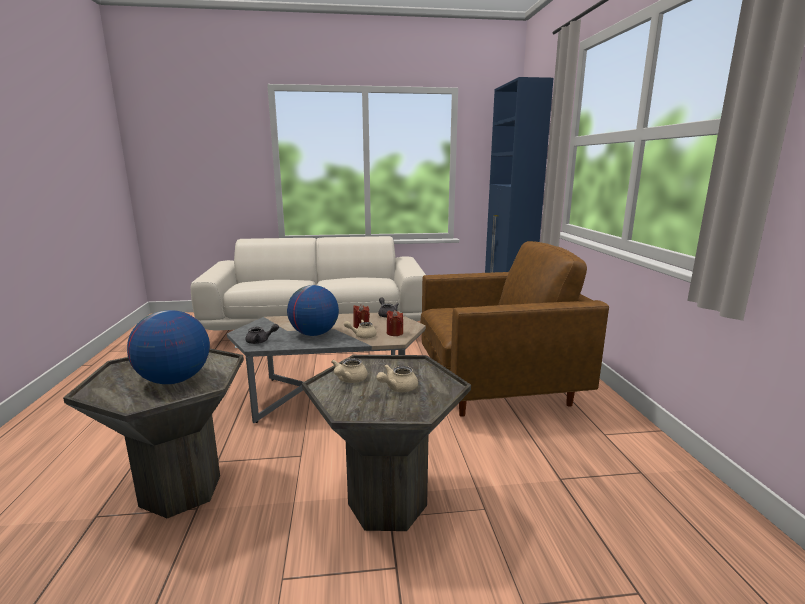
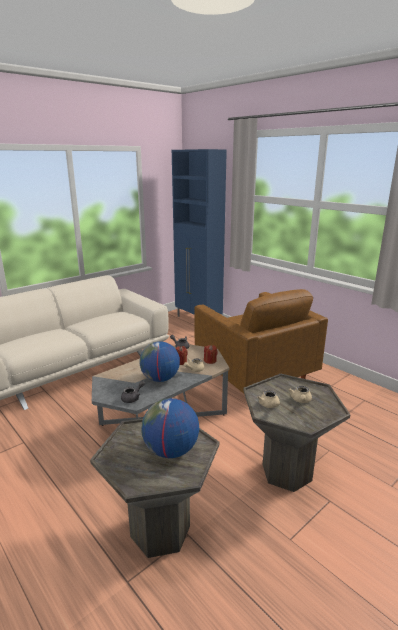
camera: 35 degrees left, 5 degrees up
(497, 388) = (253, 376): brown armchair -> brown armchair turned 105 degrees clockwise

